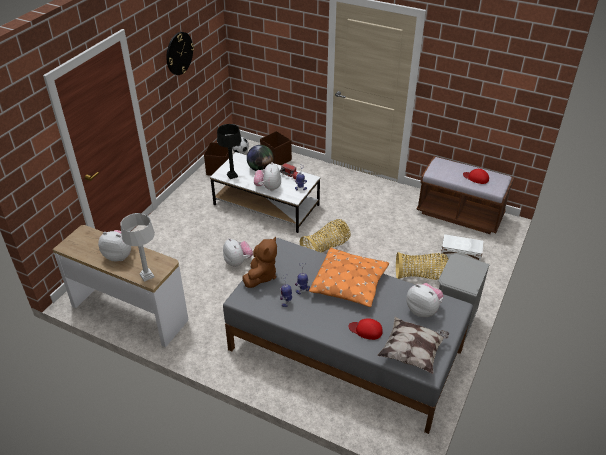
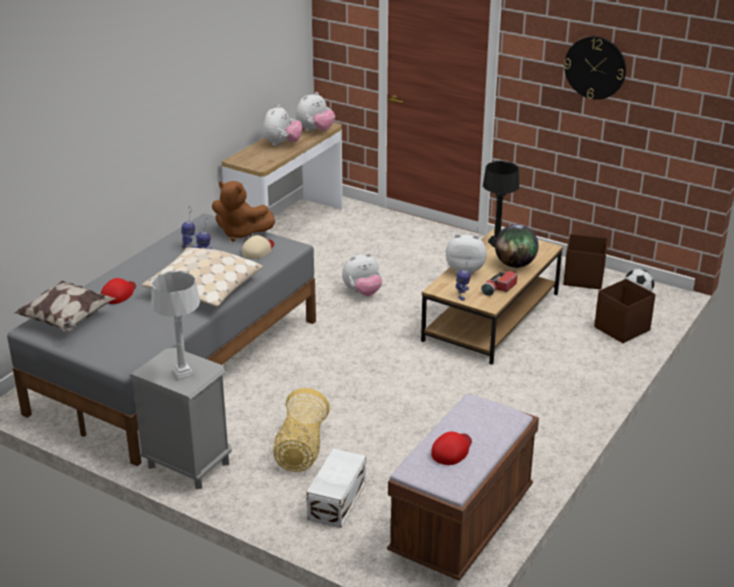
camera: 95 degrees right, 10 degrees down
(147, 276) = (243, 157): grey table lamp -> grey table lamp (182, 374)
(266, 204) = (492, 317): white coffee table -> brown coffee table
(287, 263) = (258, 250): none -> beige cap
(326, 248) = (382, 364): basket -> none
(349, 284) = (203, 289): orange pillow -> beige pillow
(423, 310) = (132, 337): plush toy -> plush toy (315, 130)

